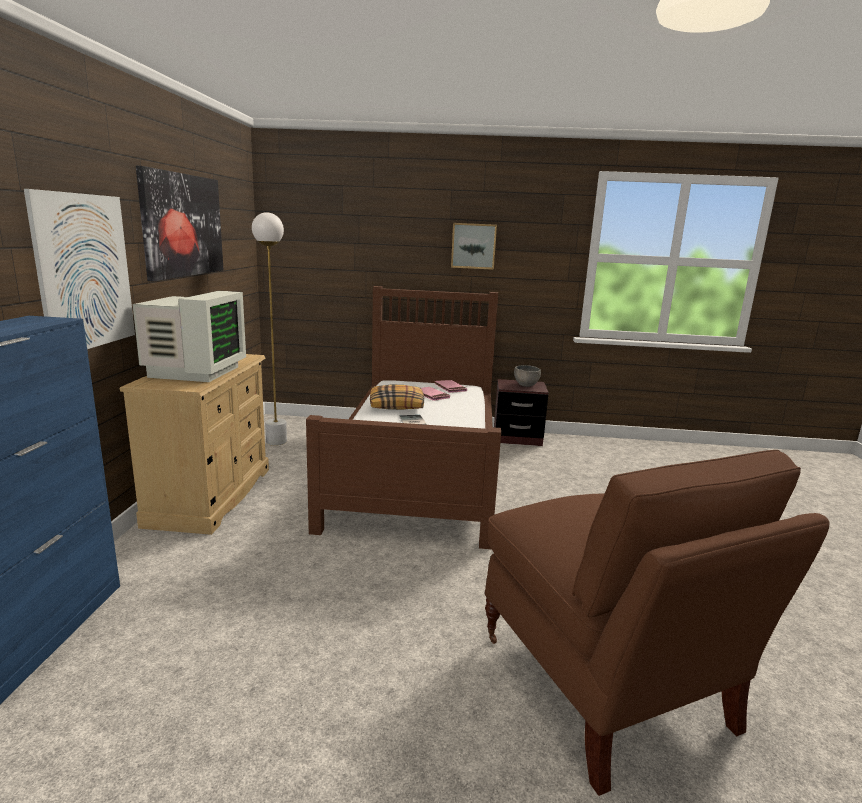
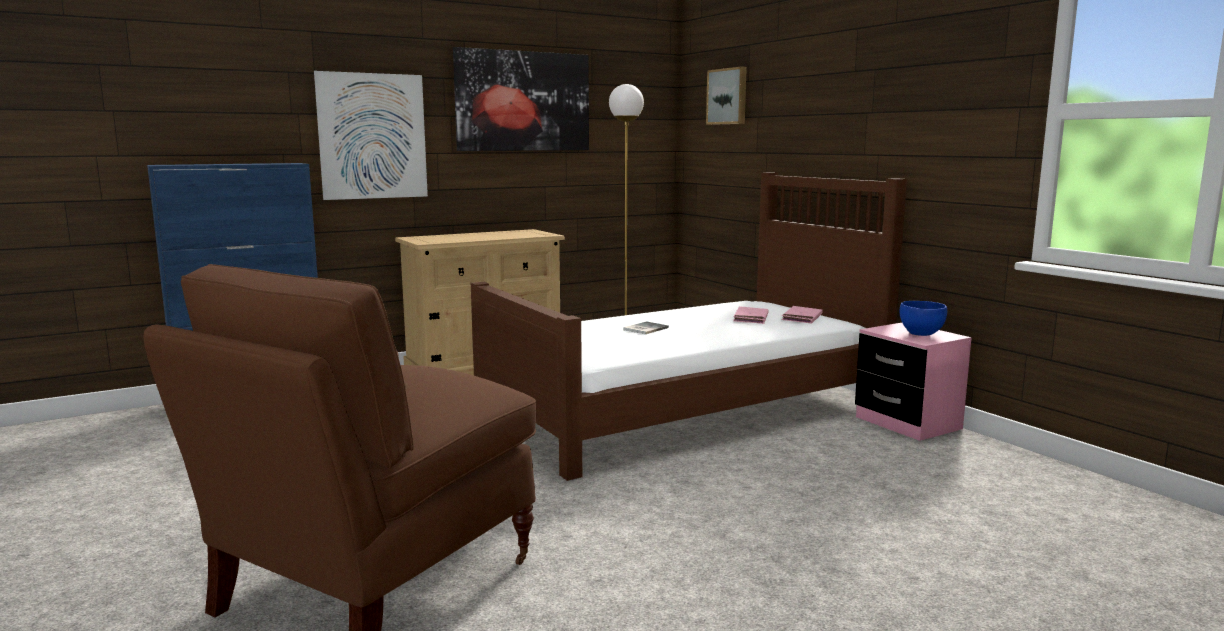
camera: 55 degrees right, 5 degrees down
(194, 372) = (467, 237): monitor -> none
(397, 405) = (680, 317): pillow -> none
(473, 246) = (879, 108): picture -> picture (728, 96)
(517, 438) = (907, 423): brown nightstand -> pink nightstand
(526, 385) = (921, 334): grey bowl -> blue bowl

